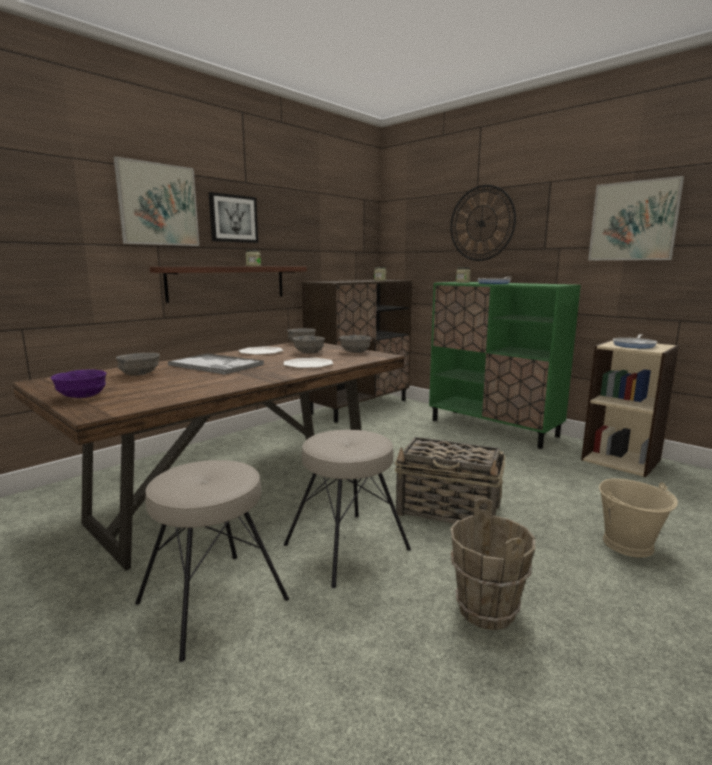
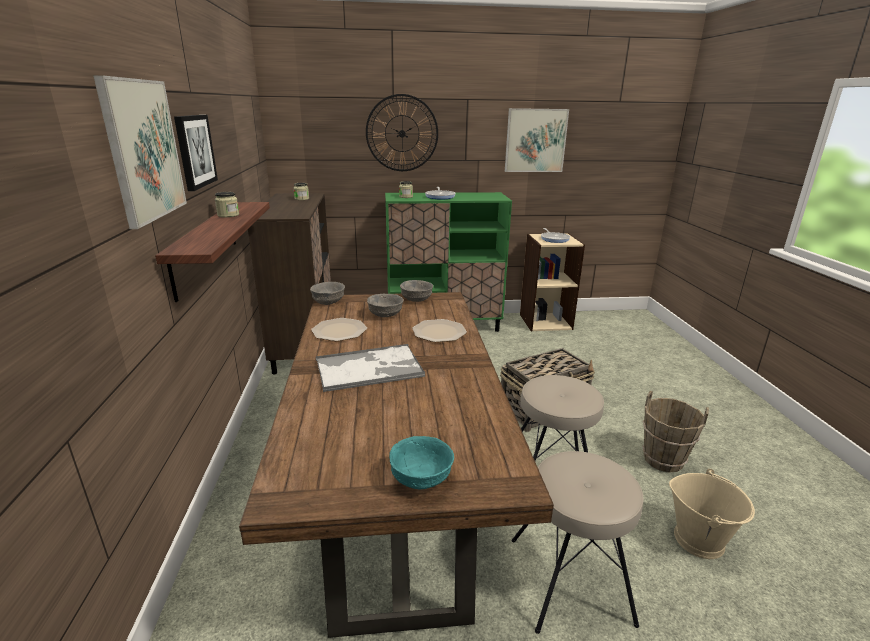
camera: 50 degrees left, 10 degrees up
(81, 396) = (420, 479): purple bowl -> turquoise bowl
(139, 374) = (347, 420): grey bowl -> none
(628, 544) = (635, 380): beige bucket -> beige bucket (699, 539)

